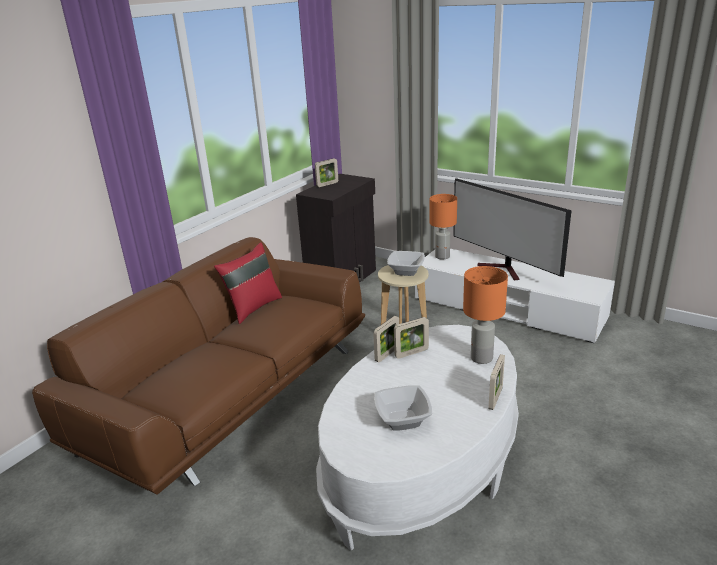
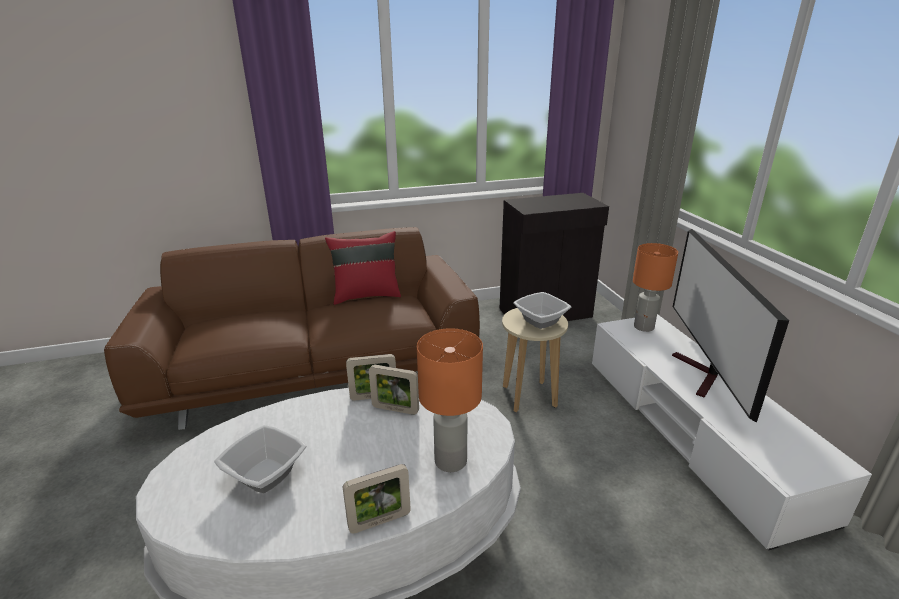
camera: 40 degrees right, 0 degrees up
(327, 184) = (549, 199): picture frame -> none

